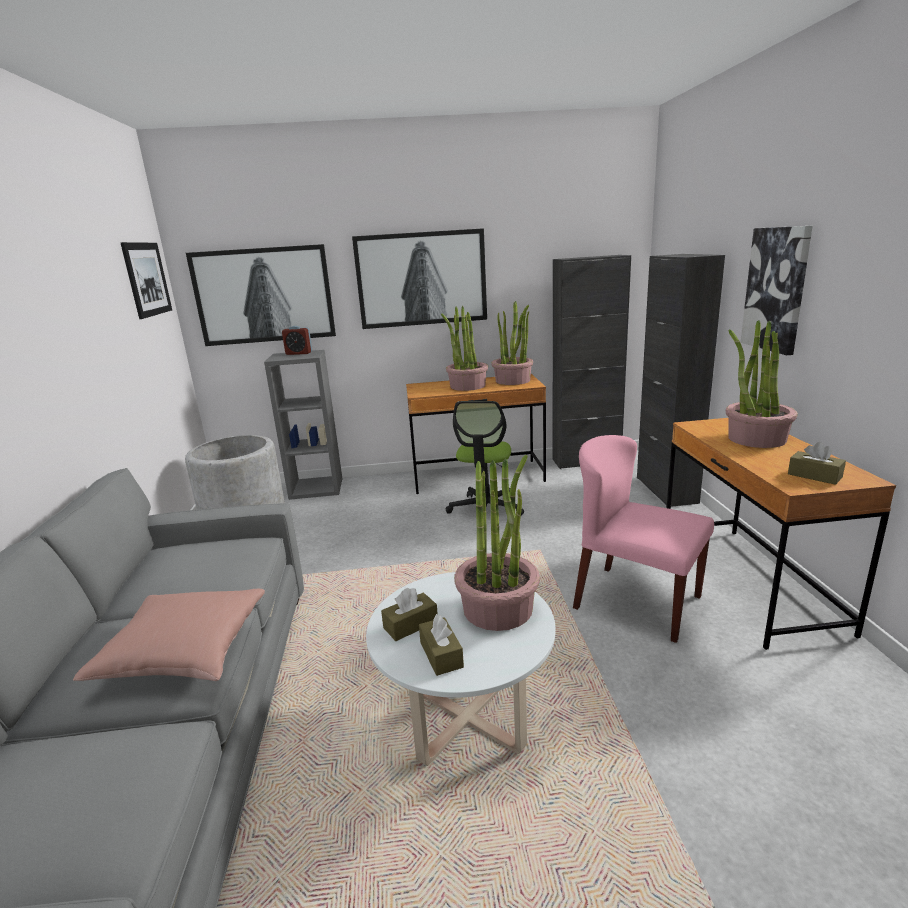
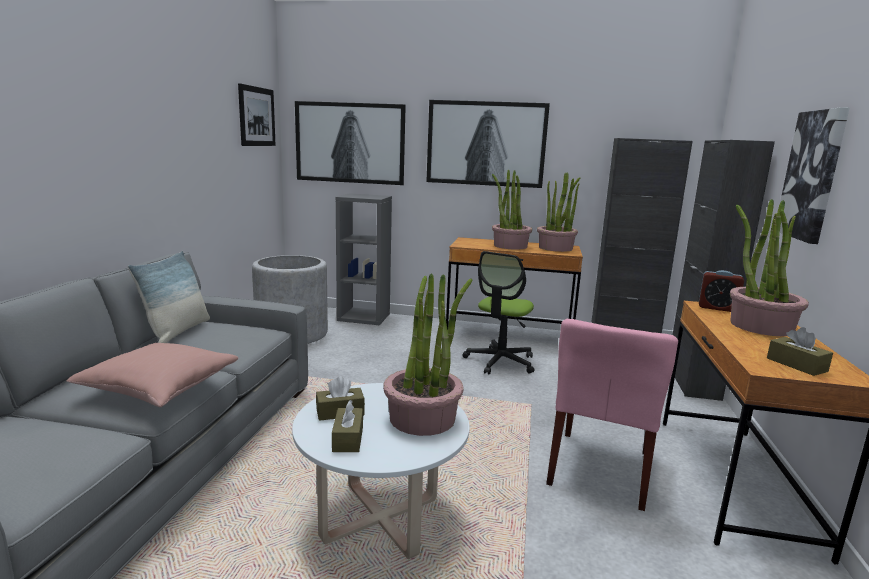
camera: 15 degrees right, 5 degrees down
(149, 569) = (177, 332): none -> pillow
(299, 353) = (368, 195): alarm clock -> alarm clock (717, 308)
(636, 601) = (600, 468): pink chair -> pink chair turned 120 degrees counterclockwise

